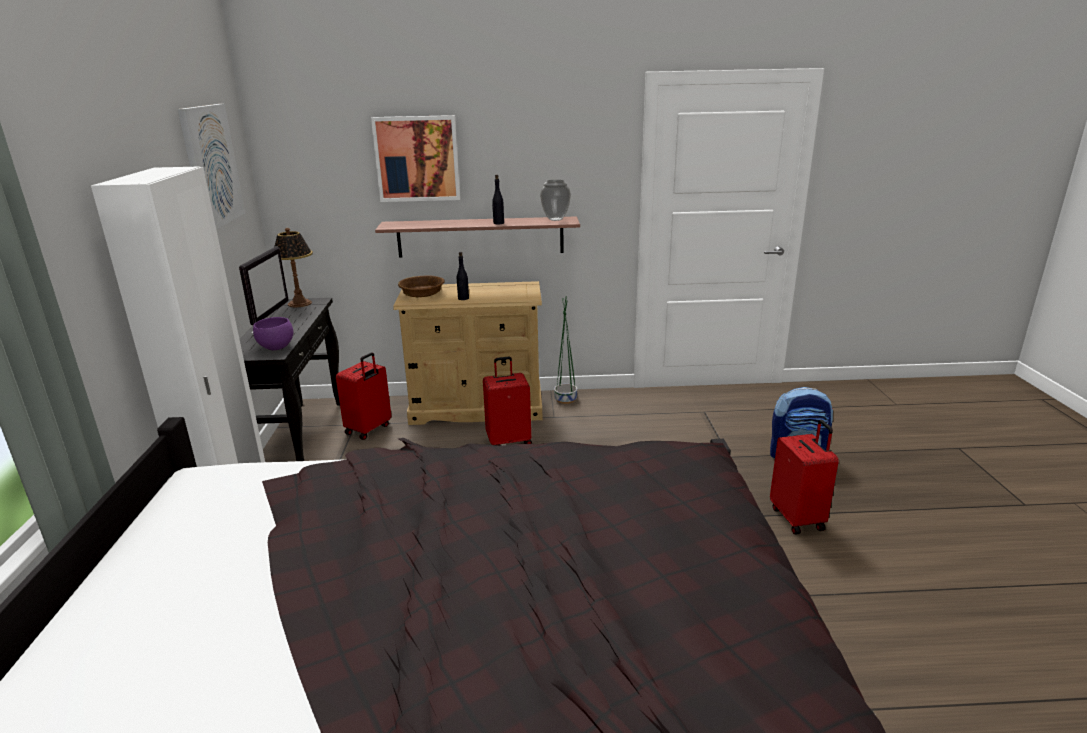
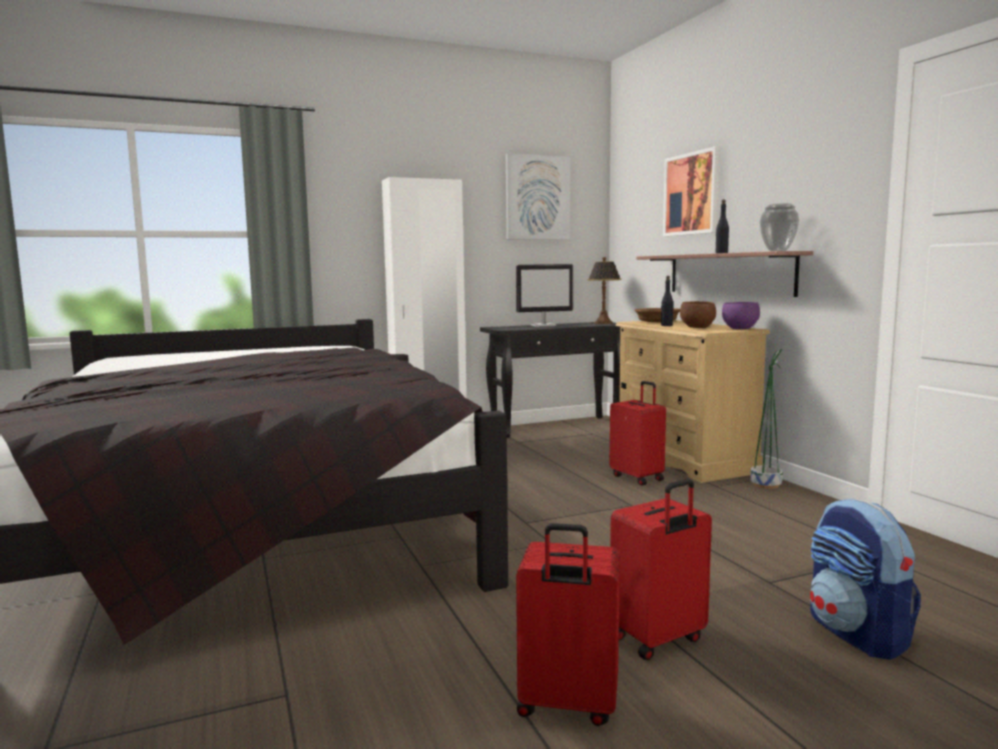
camera: 70 degrees right, 15 degrees down
(276, 347) = (514, 328): purple bowl -> purple bowl (739, 328)
(369, 429) = (591, 438): red suitcase -> red suitcase (567, 705)
(498, 294) = (698, 328): none -> brown bowl

